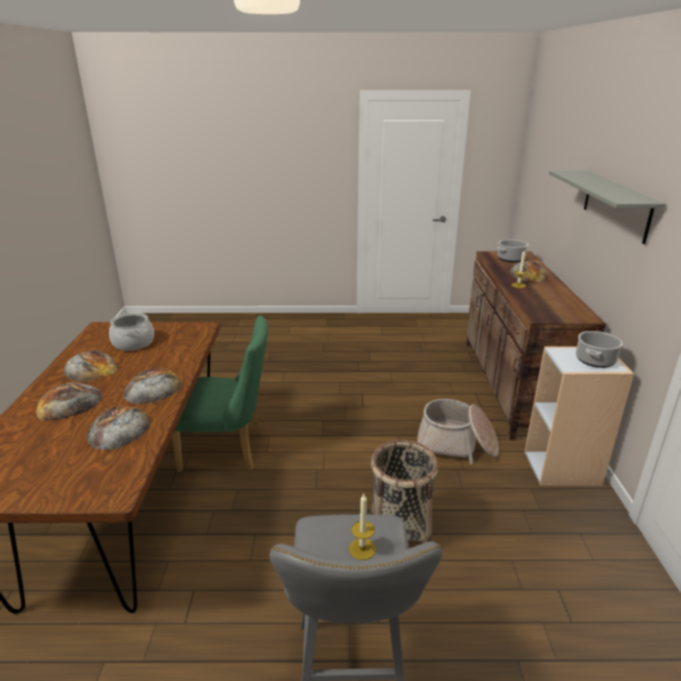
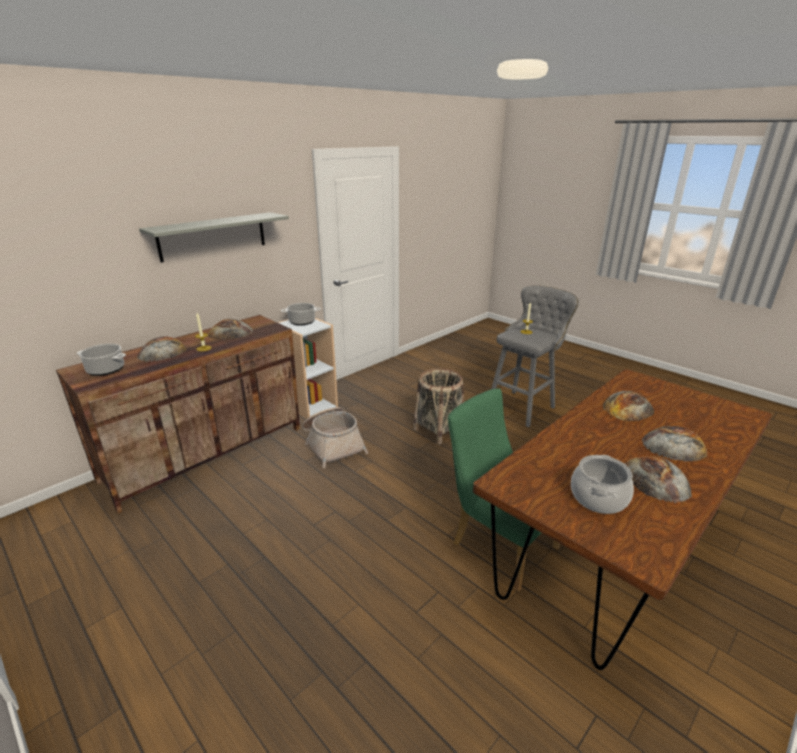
camera: 135 degrees left, 0 degrees up
(153, 388) = (592, 428): bread -> bread (230, 332)

